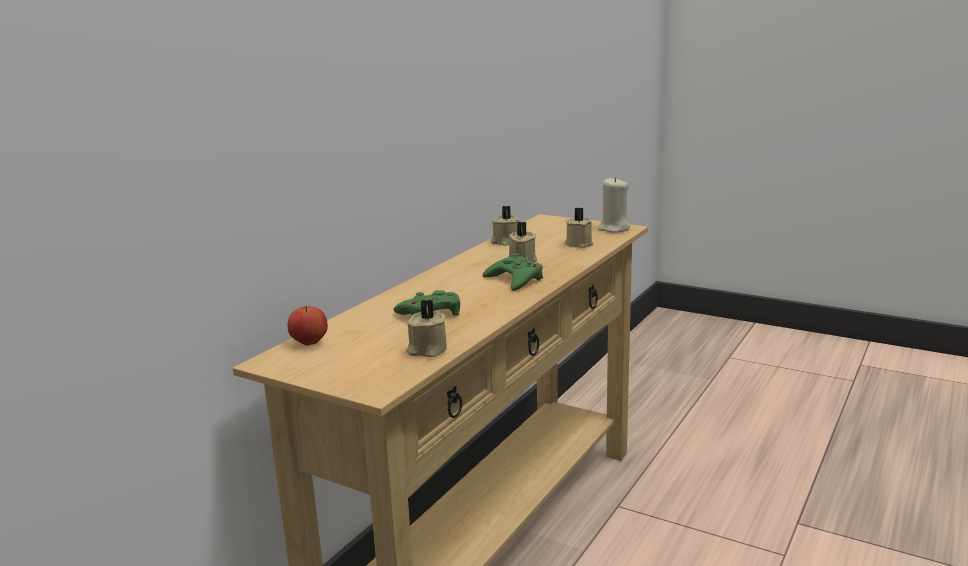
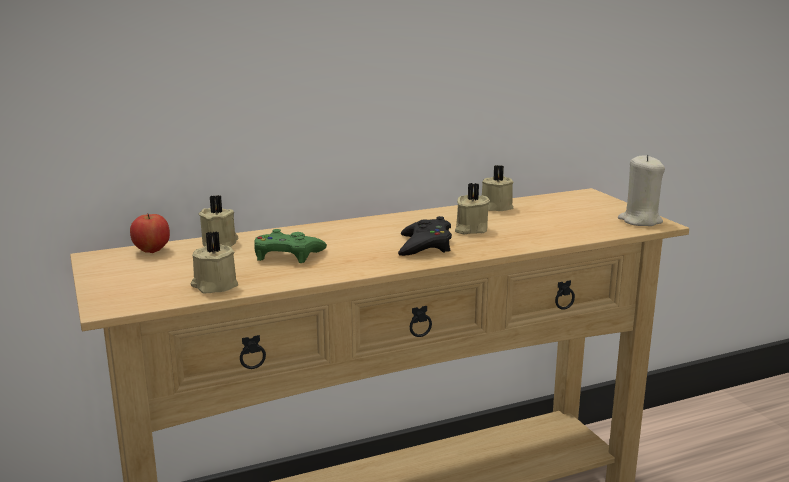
camera: 35 degrees right, 0 degrees up
(515, 279) = (425, 245): green game controller -> black game controller
(579, 244) = (566, 227): beige candle -> beige candle (221, 243)

